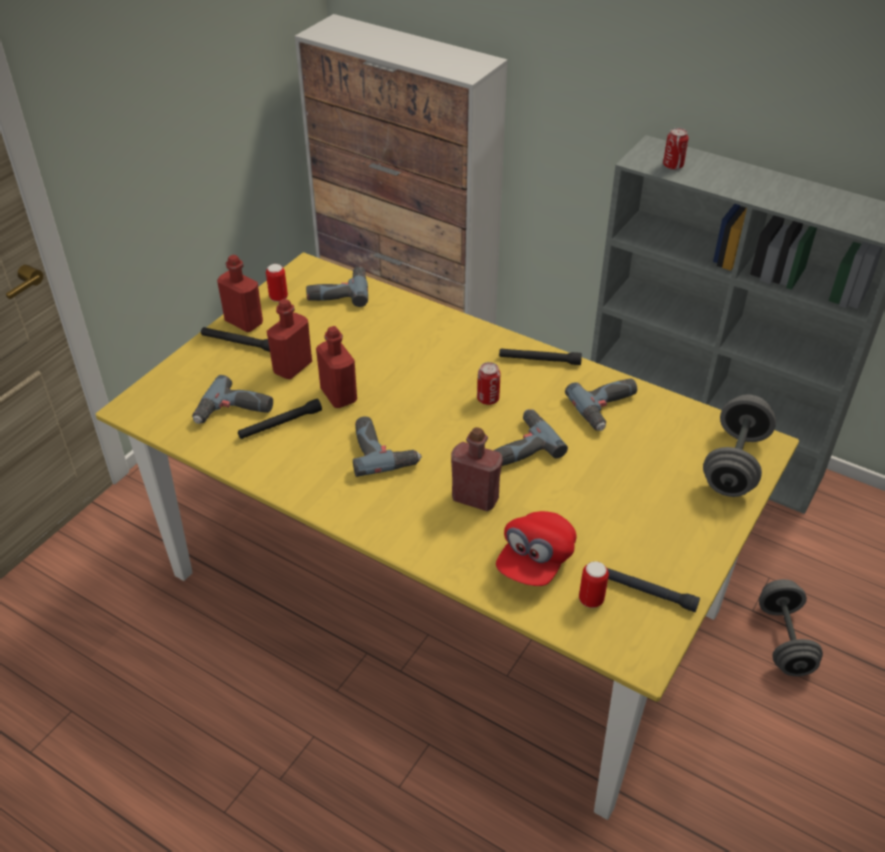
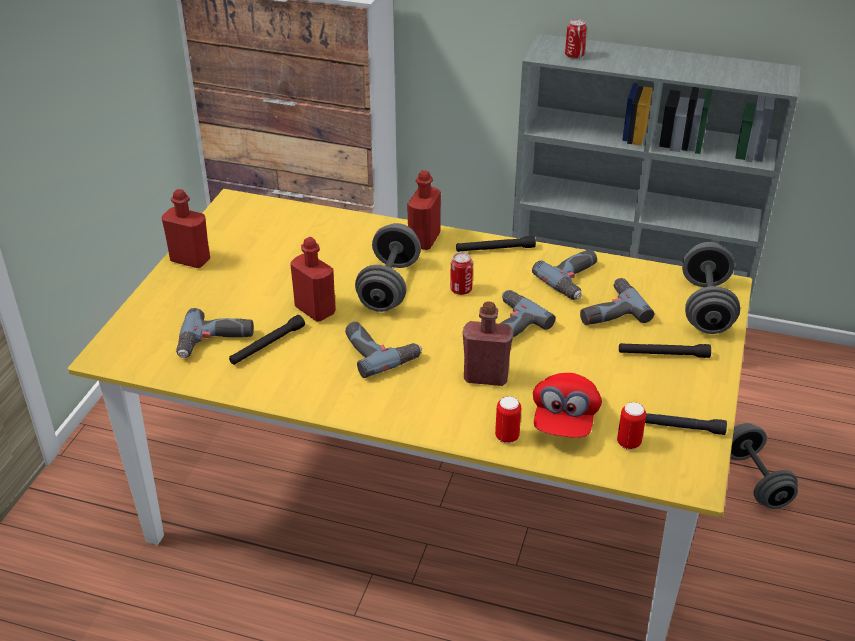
camera: 15 degrees left, 5 degrees down
(239, 343) = (193, 279): black flashlight -> black flashlight (663, 354)
(278, 297) = (216, 232): can -> can (507, 436)
(292, 367) = (258, 293): red bottle -> red bottle (424, 240)
(338, 291) = (274, 218): power drill -> power drill (608, 310)
(419, 383) = (389, 286): none -> grey dumbbell

